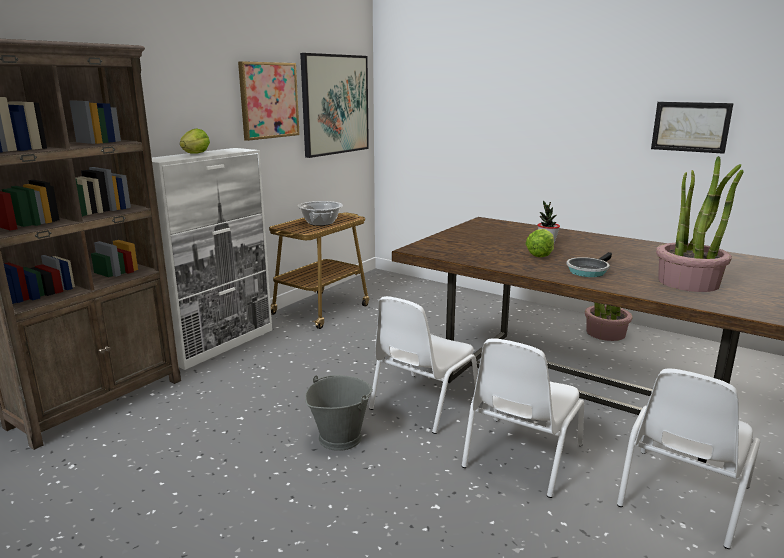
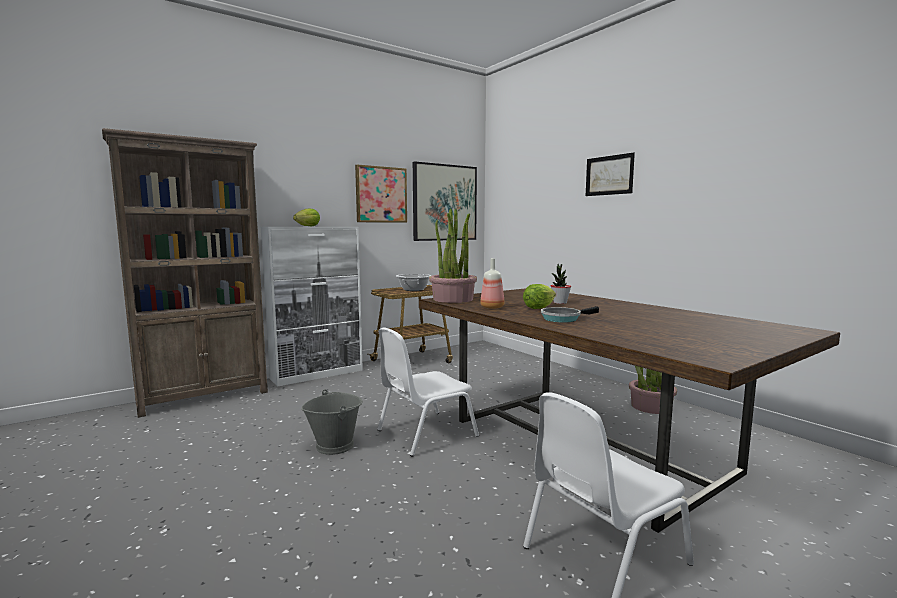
camera: 20 degrees right, 10 degrees down
(494, 258) = (492, 307): none -> bottle
(520, 456) = (469, 487): white chair -> none
(689, 282) = (652, 332): potted plant -> potted plant (453, 299)
(690, 127) = (731, 204): picture -> picture (609, 175)

